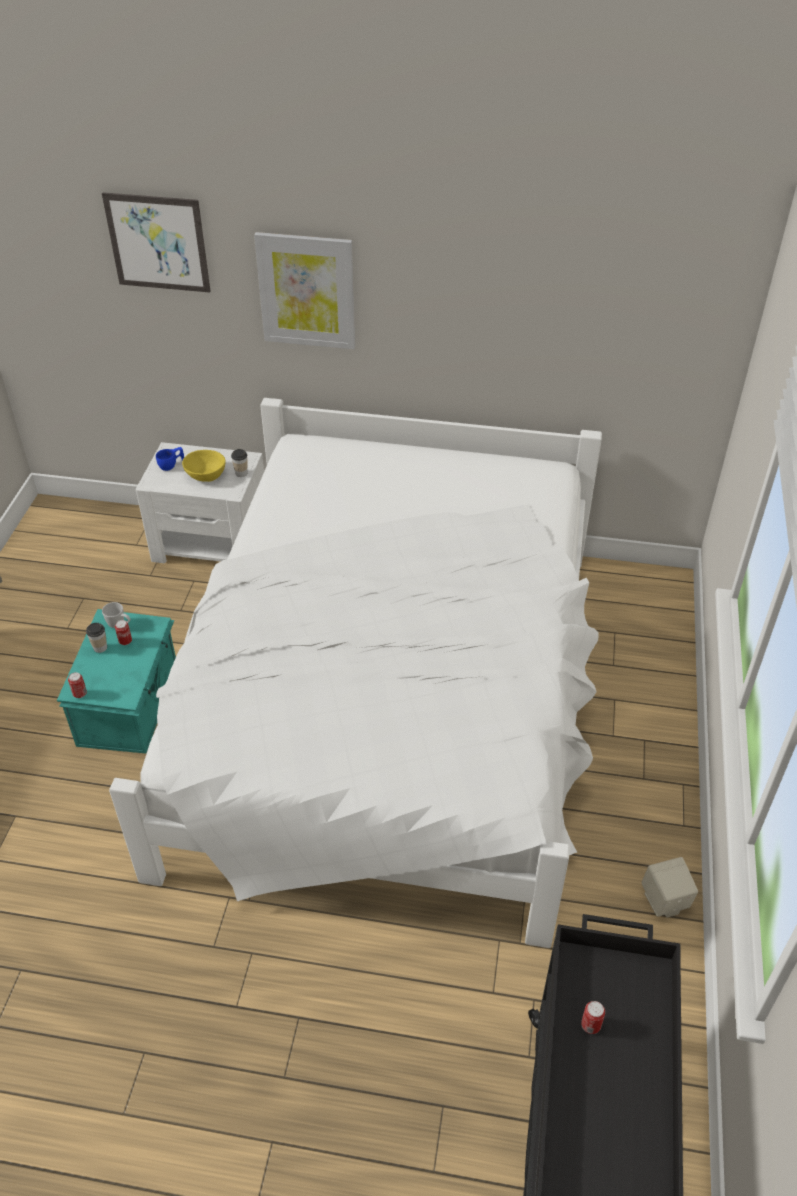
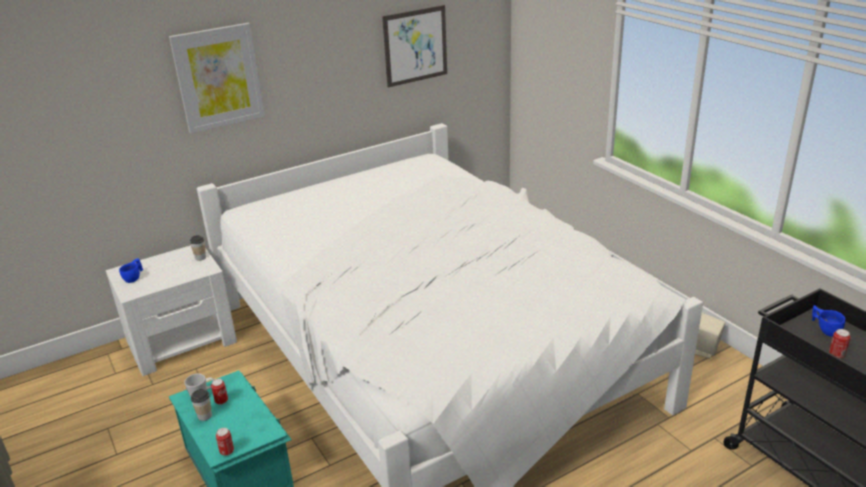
camera: 40 degrees left, 15 degrees down
(157, 243) = (79, 70): picture -> picture (415, 46)
(206, 476) = (173, 270): yellow bowl -> none
(631, 990) = (824, 329): none -> blue cup

